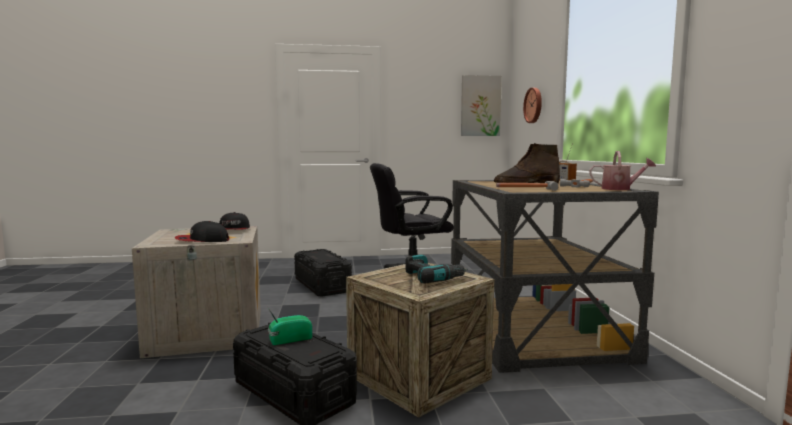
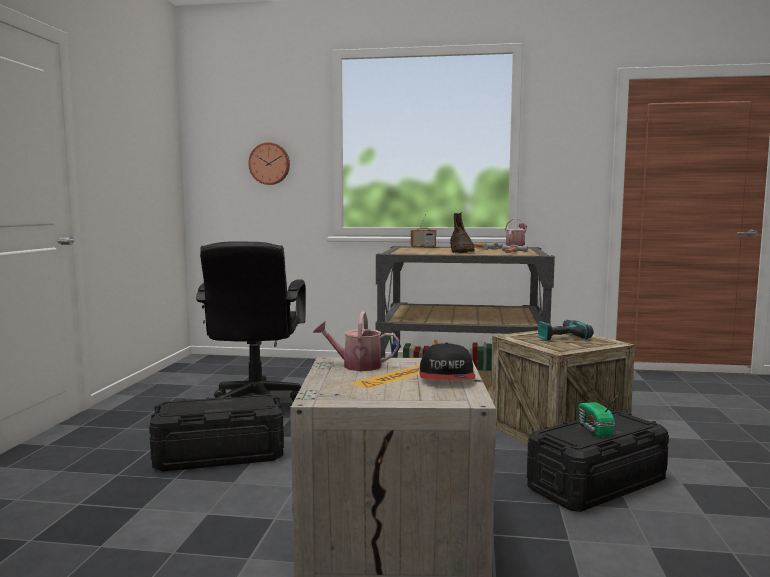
camera: 75 degrees left, 0 degrees up
(233, 230) = (356, 366): cap -> watering can
(480, 106) = (164, 154): picture -> none

